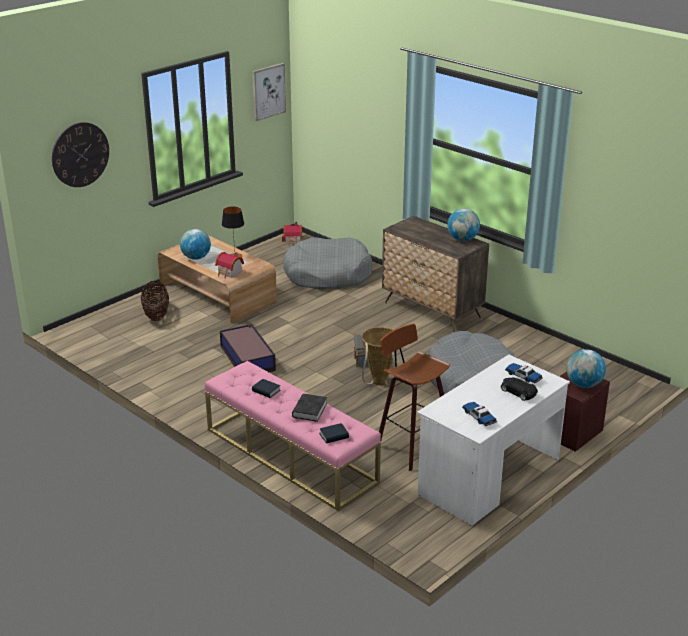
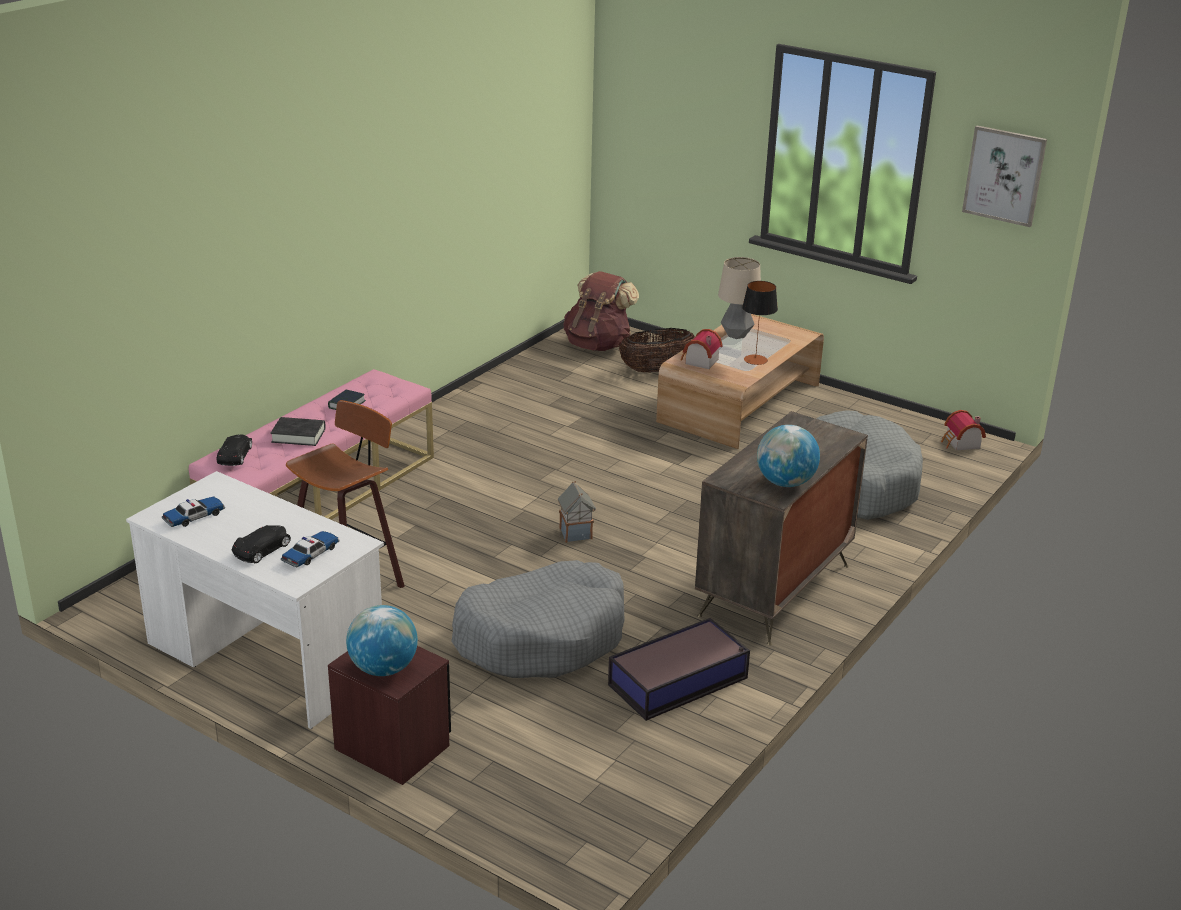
camera: 80 degrees right, 0 degrees up
(80, 154) = (668, 115): wall clock -> none
(103, 332) = (598, 345): none -> brown backpack
(196, 258) = (736, 335): globe -> table lamp
(247, 357) = (562, 443): storage box -> storage box (680, 681)
(334, 436) = (235, 455): book -> black toy car
(379, 383) = (515, 551): basket -> none

